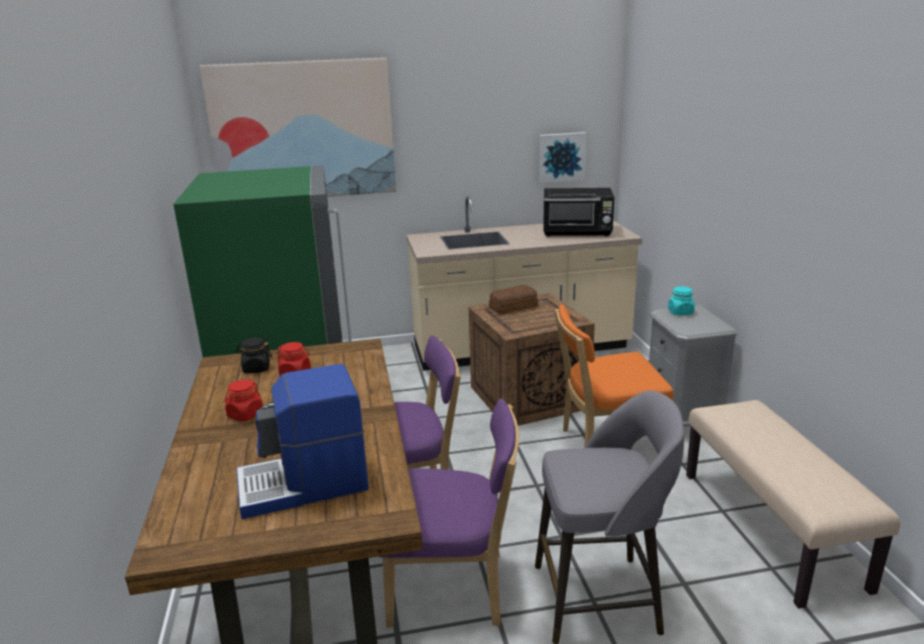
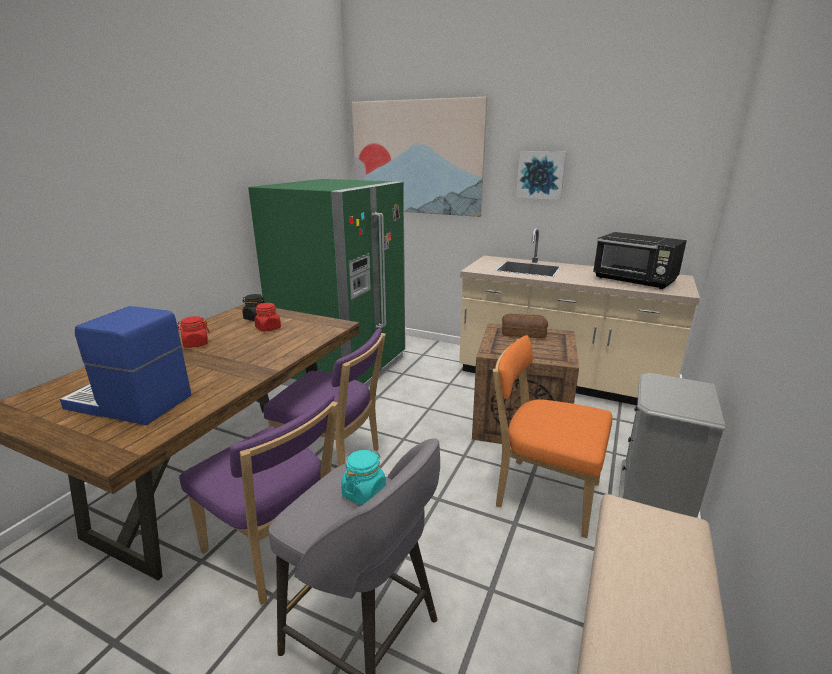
camera: 35 degrees right, 0 degrees up
(561, 157) = (647, 204): picture -> picture (541, 175)
(680, 312) = (676, 383): turquoise jar -> turquoise jar (364, 493)

